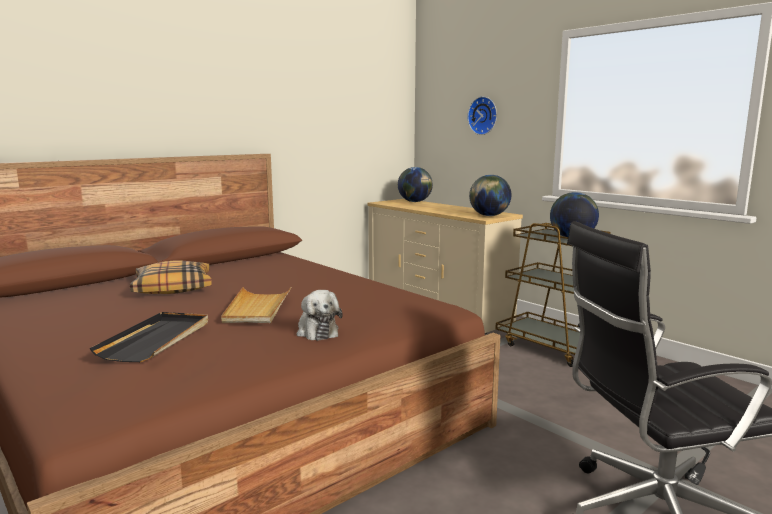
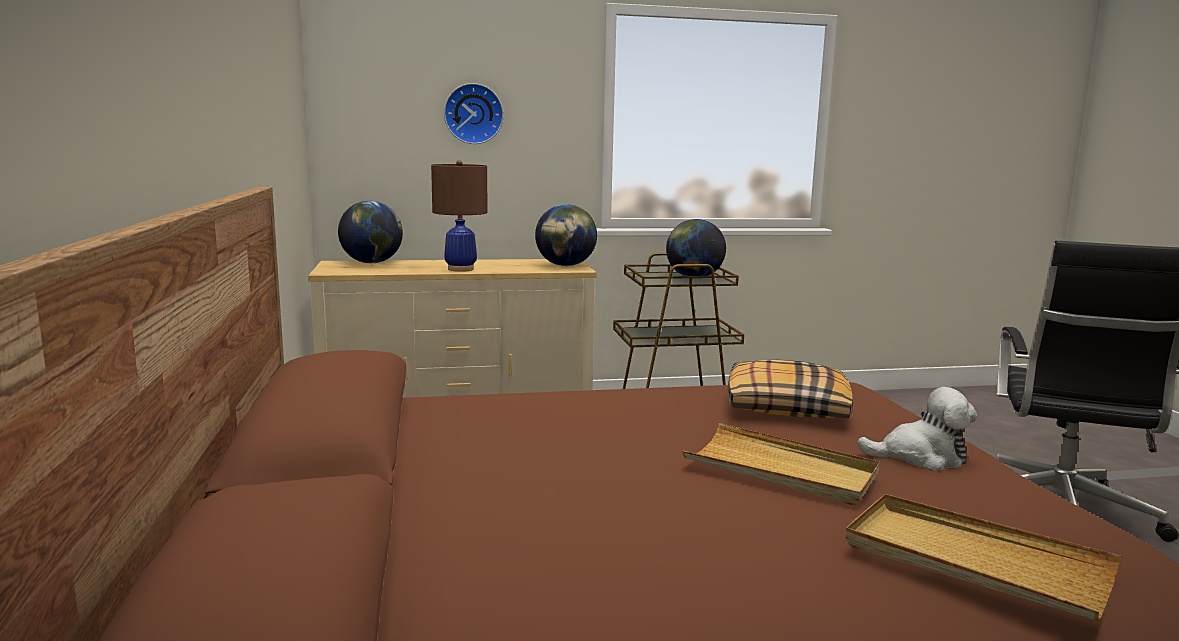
camera: 60 degrees left, 0 degrees up
(157, 339) = (974, 561): black tray -> beige tray
(173, 288) = (532, 518): pillow -> pillow (785, 406)
(431, 209) = (461, 269): none -> brown table lamp

